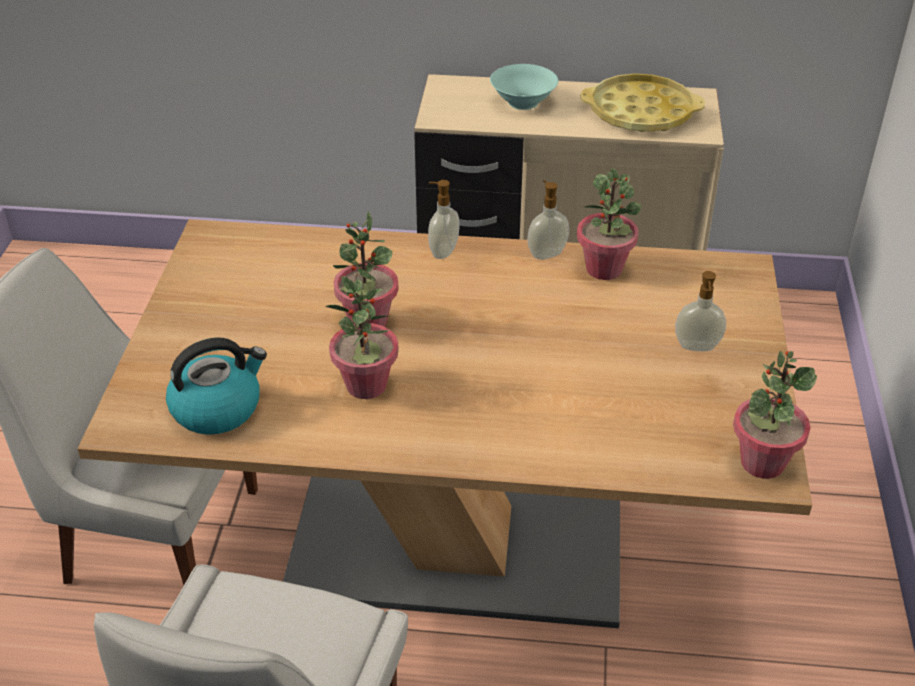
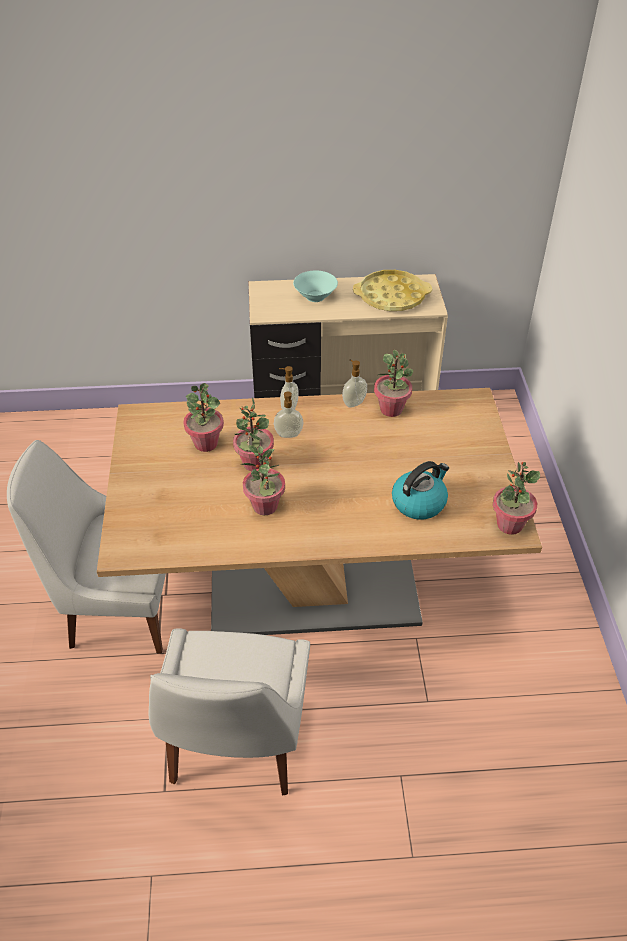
camera: 10 degrees left, 5 degrees up
(218, 408) = (177, 533): kettle -> kettle (419, 502)
(301, 286) = (206, 443): none -> potted plant
(697, 347) = (457, 455): soap dispenser -> soap dispenser (288, 435)

